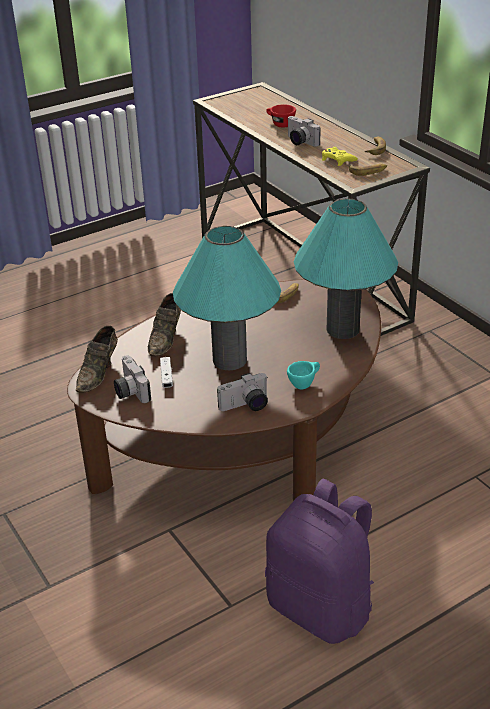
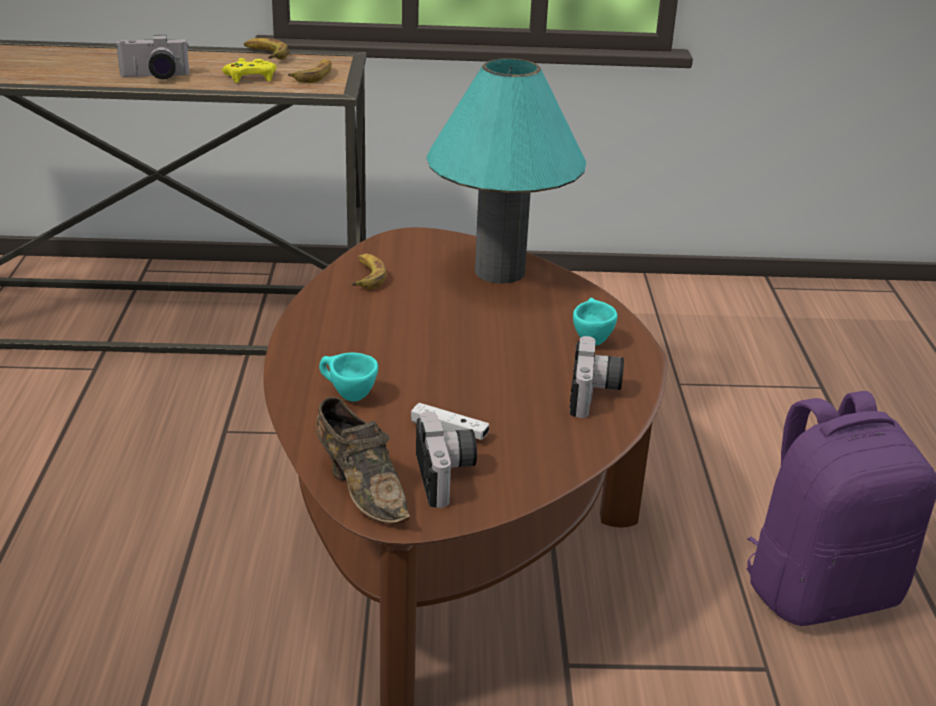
camera: 60 degrees left, 5 degrees down
(129, 391) = (448, 476): camera -> camera turned 105 degrees counterclockwise
(166, 338) = (347, 395): brown shoe -> turquoise cup
(229, 360) = (469, 367): turquoise table lamp -> none
(279, 124) = (75, 69): red cup -> none

